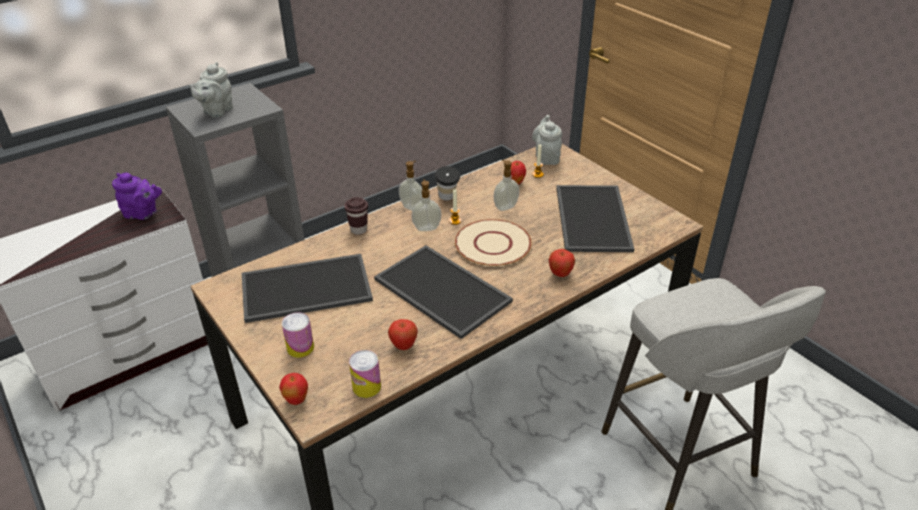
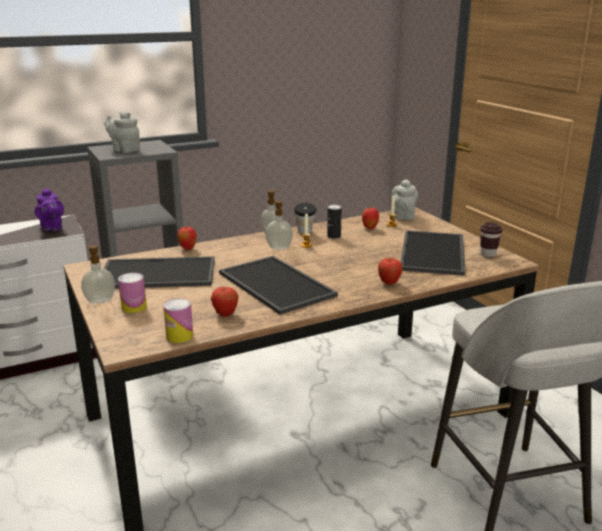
camera: 10 degrees right, 15 degrees down
(143, 214) = (51, 228): purple teapot -> purple teapot turned 45 degrees clockwise
(216, 111) = (124, 150): grey teapot -> grey teapot turned 90 degrees clockwise
(296, 400) = (113, 338): apple -> apple (188, 249)
(358, 230) = (220, 244): brown cup -> brown cup (488, 254)
(480, 202) = (334, 236): none -> can
(492, 244) = (334, 261): beige plate -> none
(505, 207) = (354, 240): soap dispenser -> soap dispenser (100, 300)

